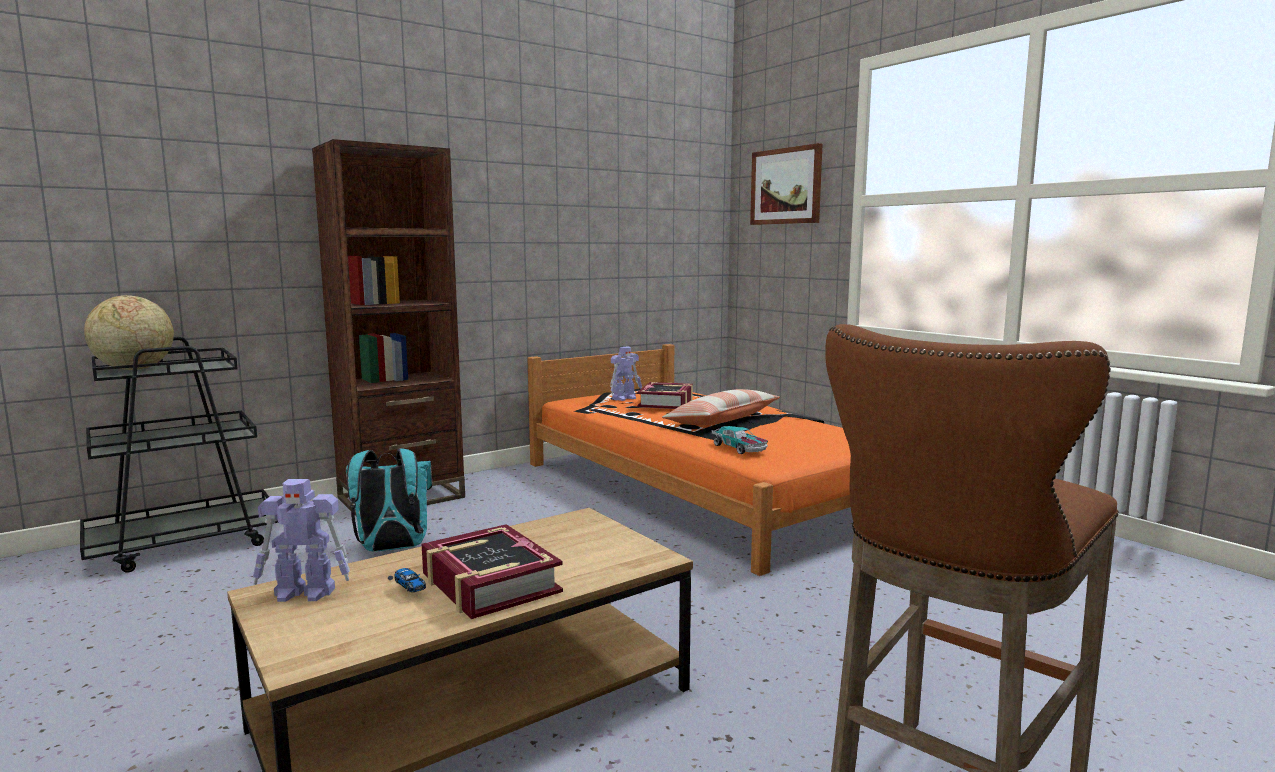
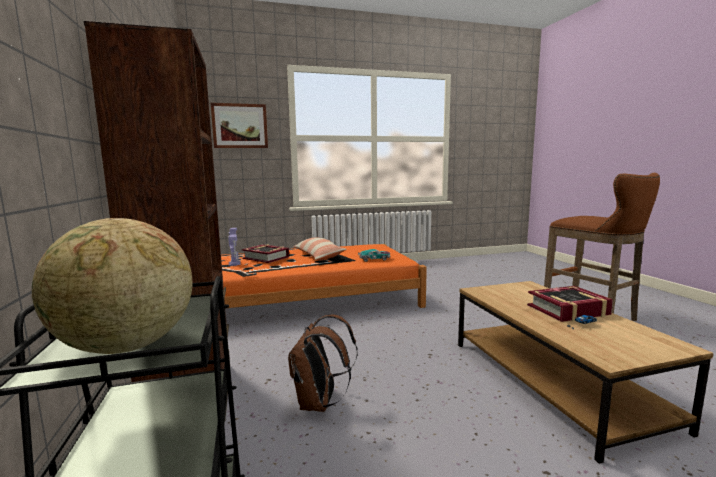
camera: 70 degrees left, 0 degrees up
(306, 593) = (601, 348): toy robot -> none
(391, 549) = (319, 403): turquoise backpack -> brown backpack

